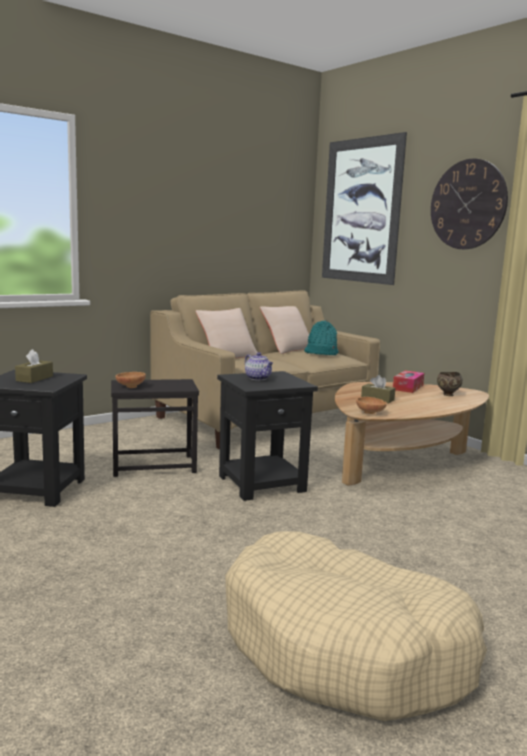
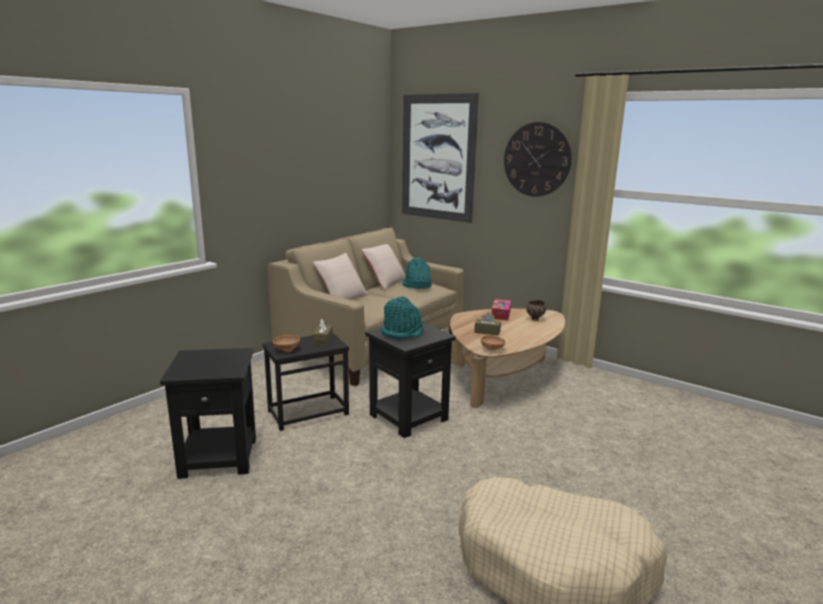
camera: 15 degrees left, 5 degrees up
(34, 378) = (211, 361): brown tissue box -> brown tissue box (323, 340)
(258, 378) = (402, 332): teapot -> turquoise hat

